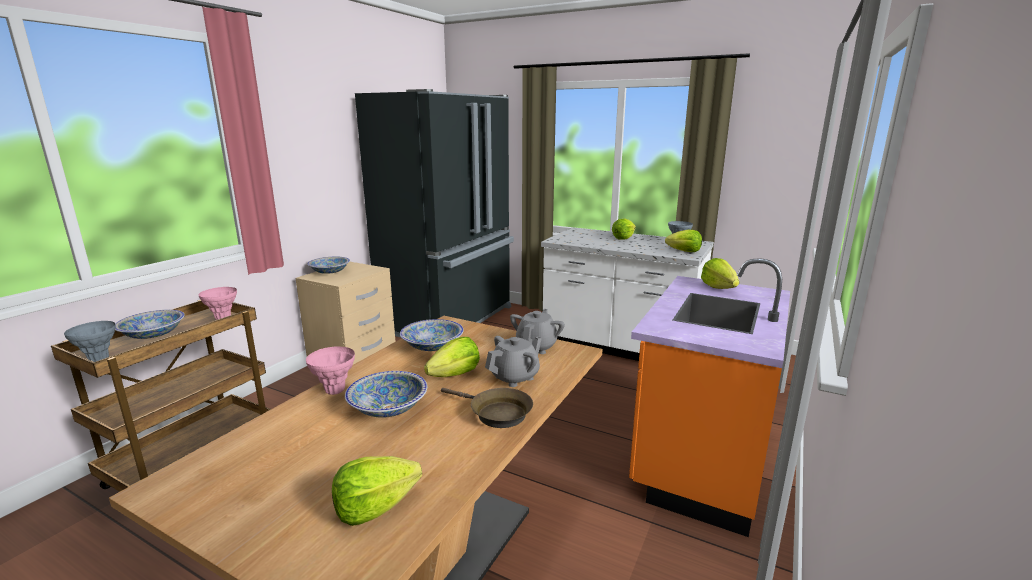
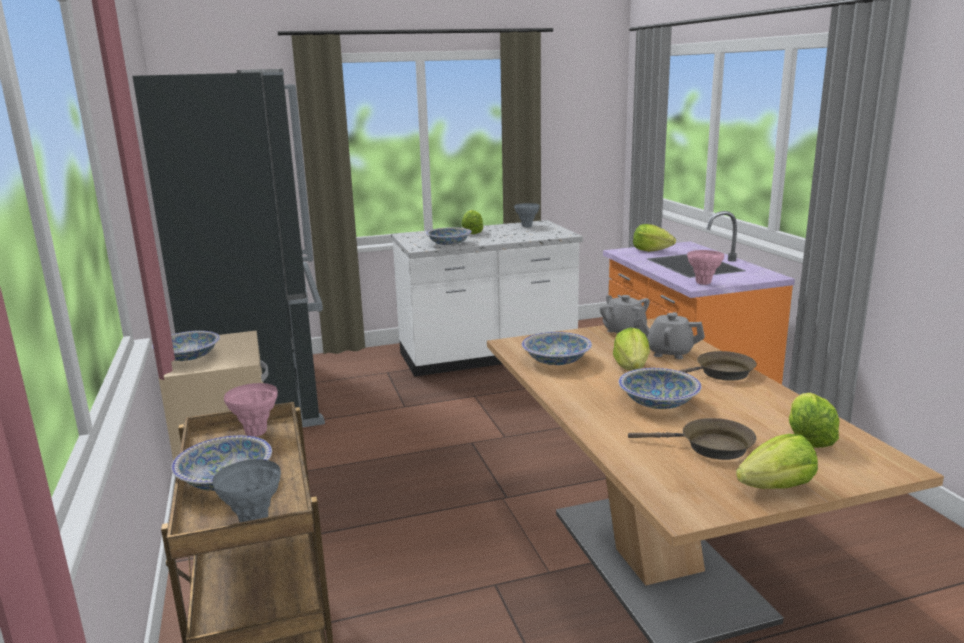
camera: 45 degrees left, 0 degrees up
(308, 460) = (710, 447): none -> brown frying pan
(334, 391) = (590, 414): pink vase -> pink vase (703, 283)
(515, 377) = (669, 352): grey teapot -> grey teapot turned 75 degrees counterclockwise
(581, 242) = (449, 244): none -> bowl
(684, 251) = (552, 232): lettuce -> lettuce (776, 487)

